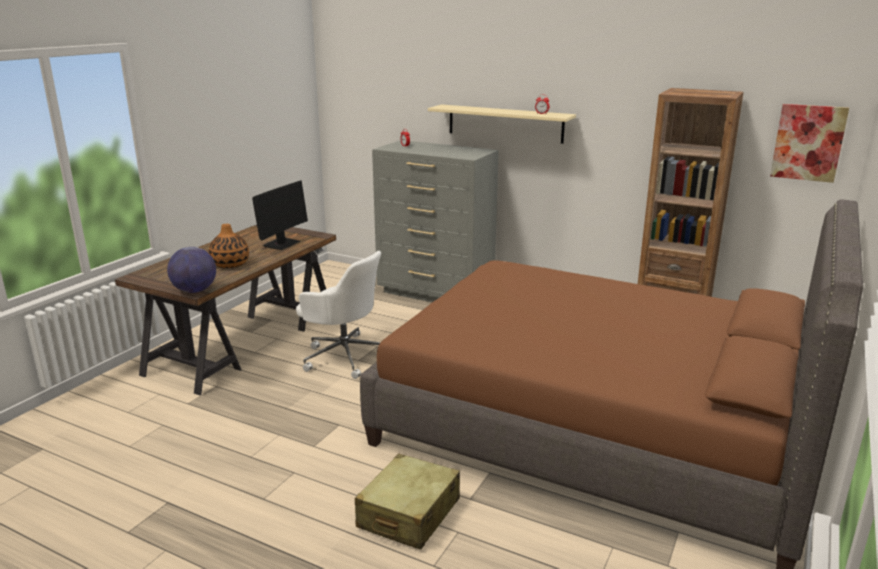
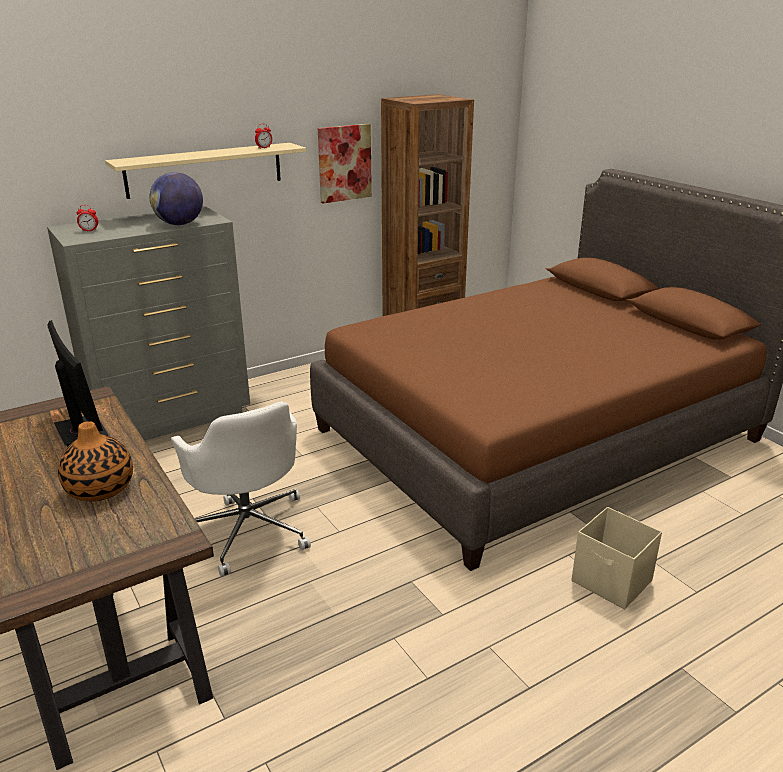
camera: 60 degrees left, 5 degrees up
(194, 291) = (174, 542): globe -> globe (179, 224)
(344, 356) = (248, 529): white office chair -> white office chair turned 90 degrees clockwise
(408, 514) = (612, 582): beige suitcase -> beige storage box
(808, 142) = (485, 134): picture -> picture (344, 163)

